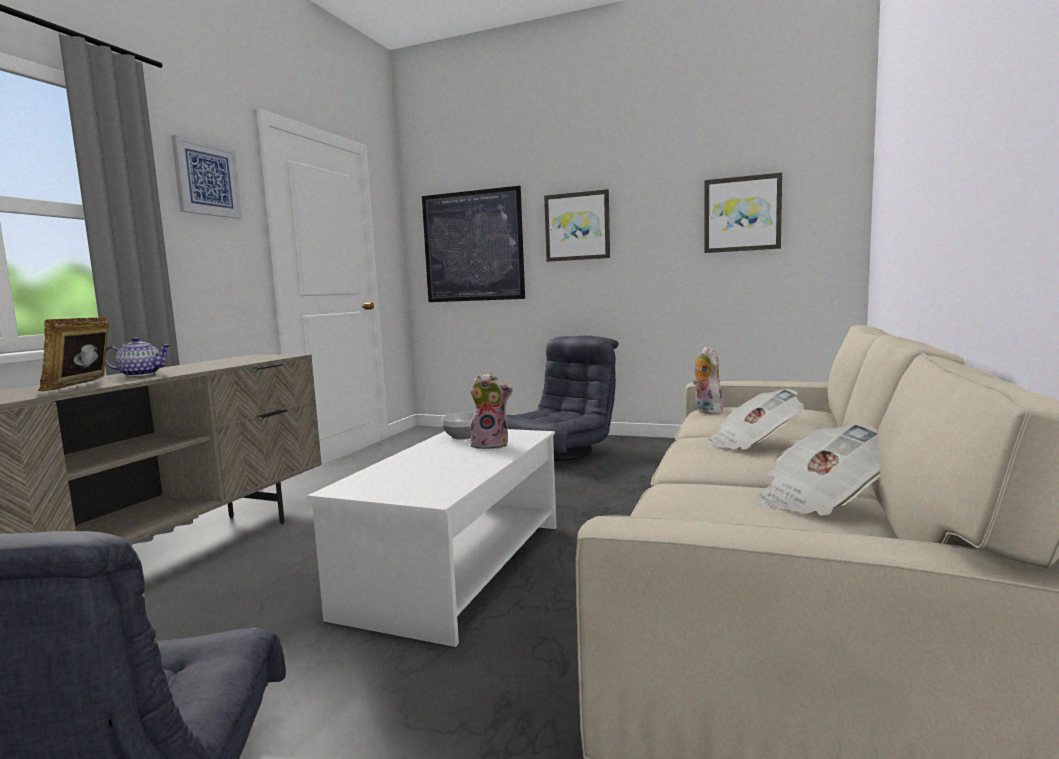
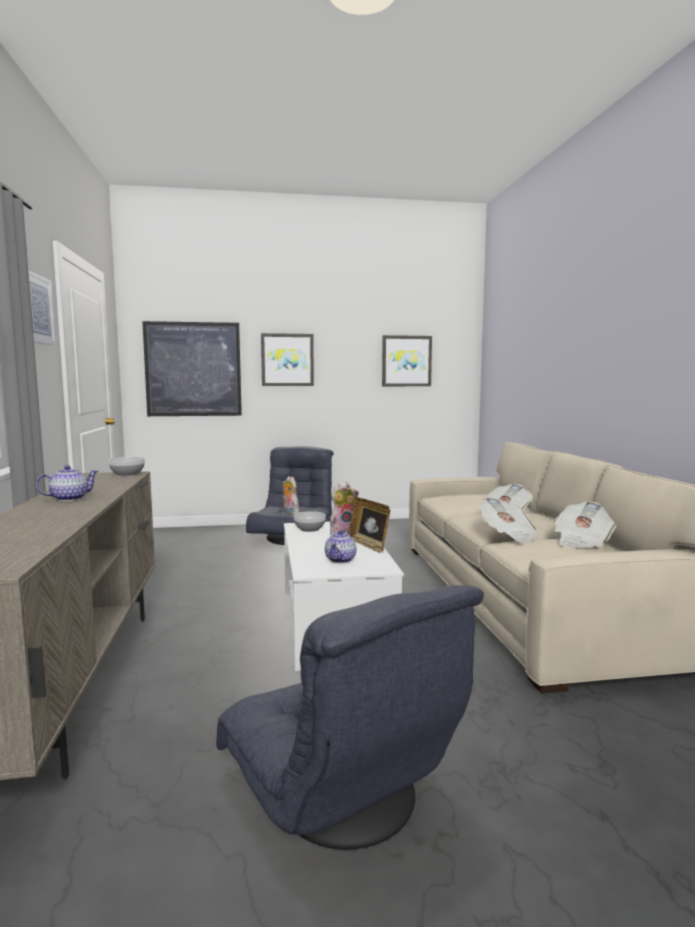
camera: 30 degrees left, 0 degrees up
(82, 385) = (63, 511): picture frame -> picture frame (369, 545)
(279, 356) = (127, 474): none -> bowl
(411, 479) = (341, 560): none -> teapot
(697, 474) = (508, 536): none -> newspaper
(705, 411) = (439, 499): plush toy -> plush toy (289, 513)

